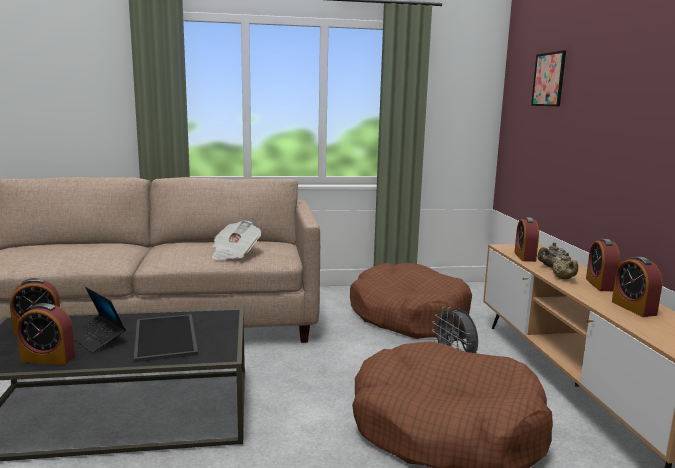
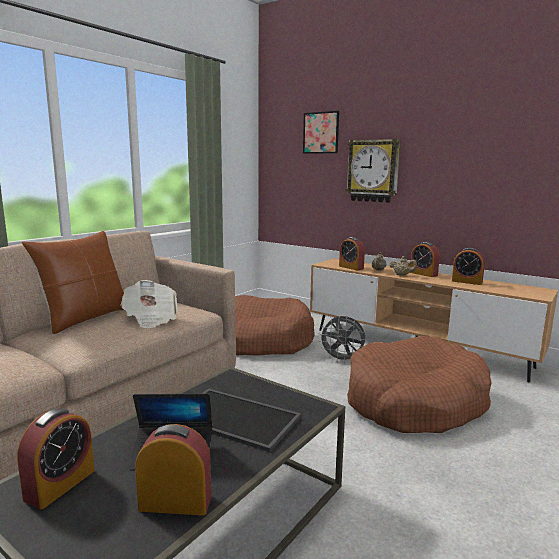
camera: 45 degrees left, 0 degrees up
(48, 359) = (175, 502): alarm clock -> alarm clock turned 135 degrees counterclockwise
(202, 243) = (85, 318): none -> brown pillow
(588, 132) = (373, 171): none -> wall clock

